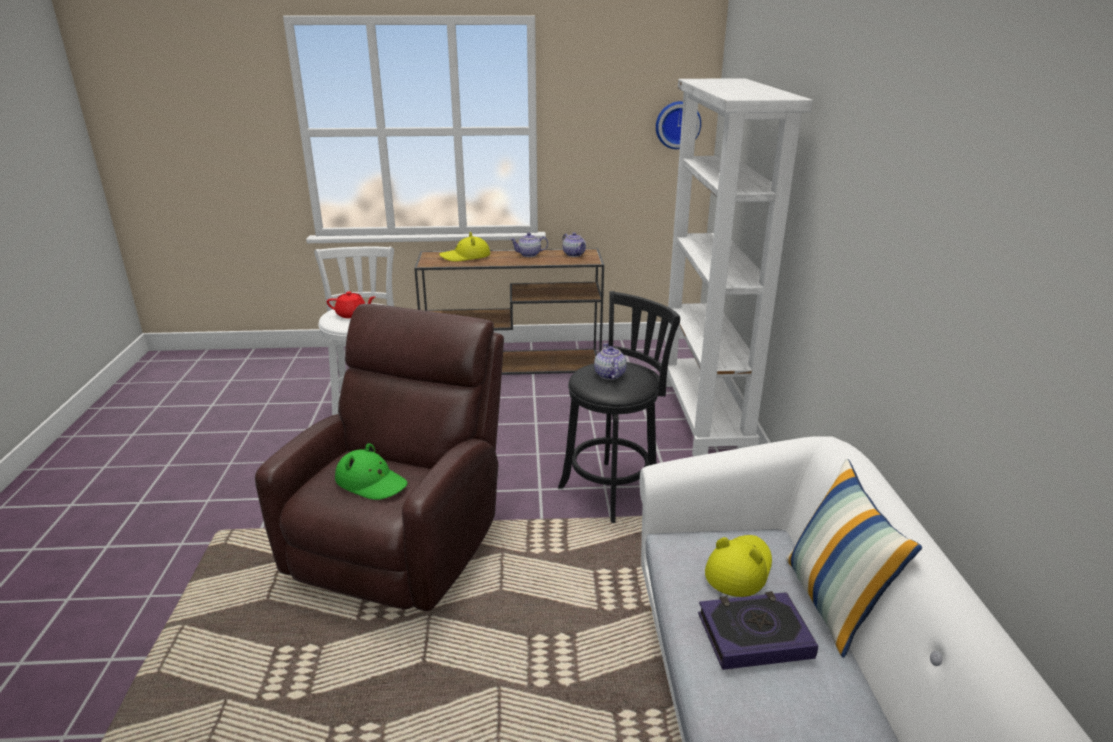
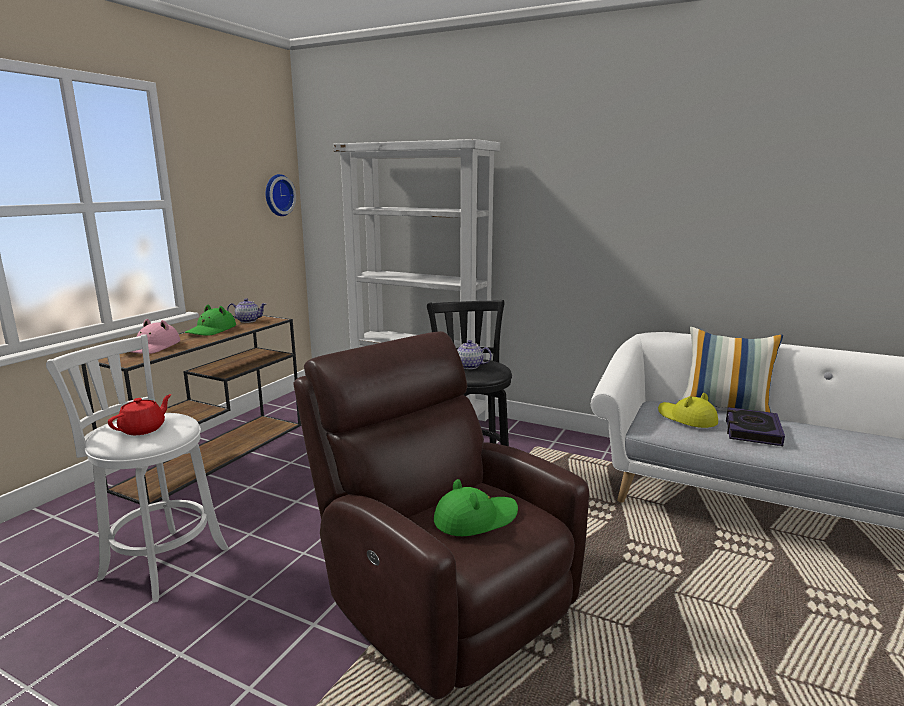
camera: 60 degrees left, 10 degrees down
(466, 256) = (153, 347): yellow hat -> pink hat
(529, 255) = (211, 330): teapot -> green hat

